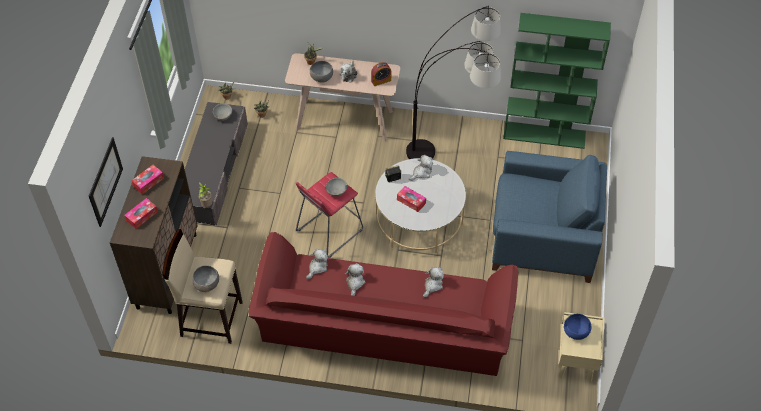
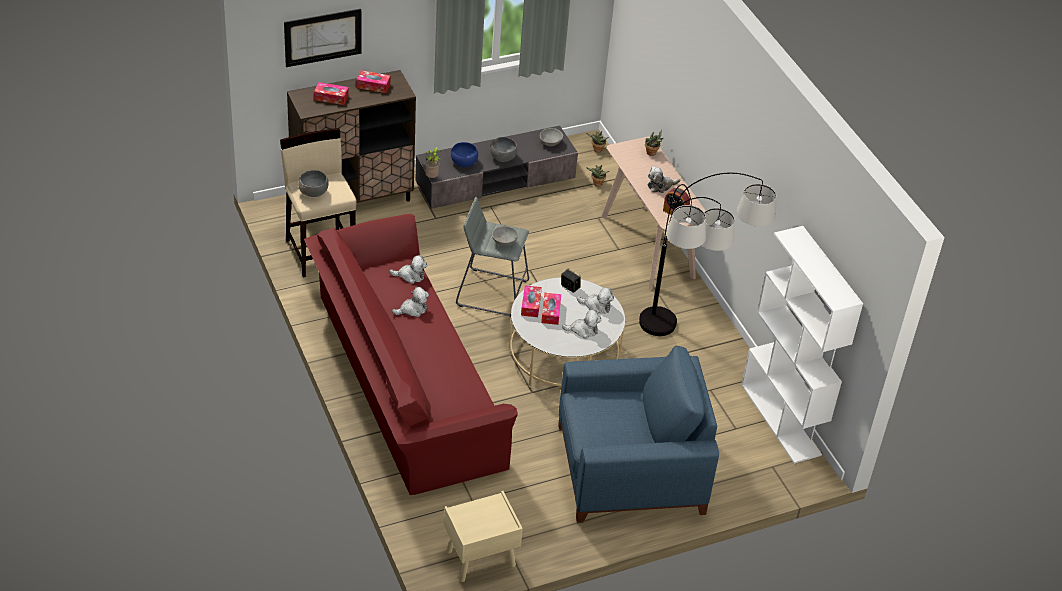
camera: 55 degrees right, 10 degrees down
(321, 77) = (637, 168): grey bowl -> grey bowl (503, 157)
(329, 231) = (492, 293): red stool -> grey stool
(396, 209) = (530, 305): none -> tissue box
(432, 285) = (455, 370): plush toy -> plush toy (583, 330)
(542, 237) = (628, 469): blue armchair -> blue armchair turned 75 degrees counterclockwise
(545, 135) = (781, 420): green bookcase -> white bookcase
(575, 332) = (485, 510): blue bowl -> blue bowl (463, 162)

